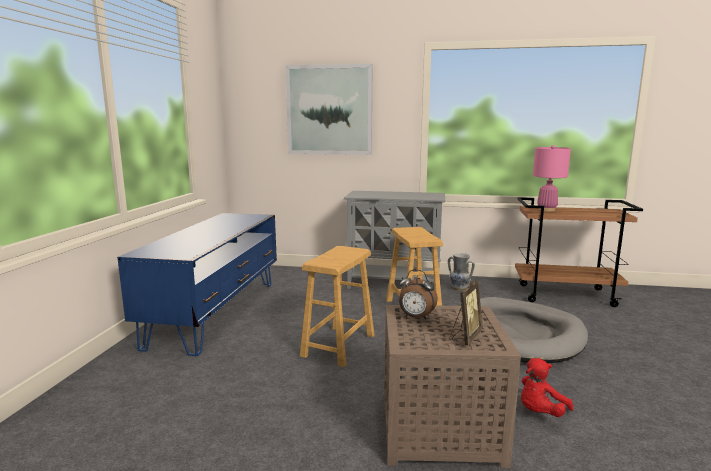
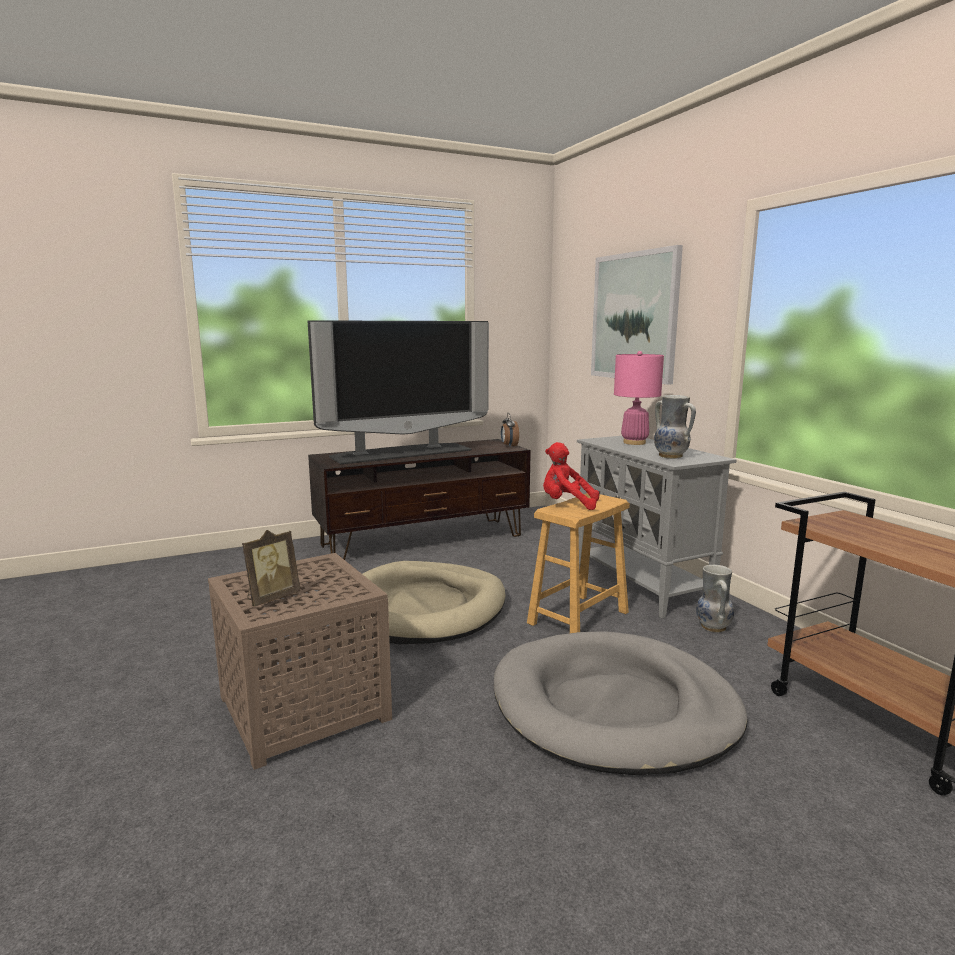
camera: 55 degrees right, 0 degrees up
(199, 235) = (401, 453): none -> television
(217, 312) = (424, 540): blue tv stand -> brown tv stand
(338, 345) = (423, 608): brown stool -> beige dog bed
(416, 317) = (310, 570): alarm clock -> alarm clock (509, 446)
(422, 196) = (671, 456): none -> vase
(465, 337) = (271, 598): picture frame -> picture frame turned 45 degrees counterclockwise
(540, 412) = (393, 769): red plush toy -> red plush toy (566, 504)
(546, 210) = (859, 526): pink table lamp -> pink table lamp (634, 443)

